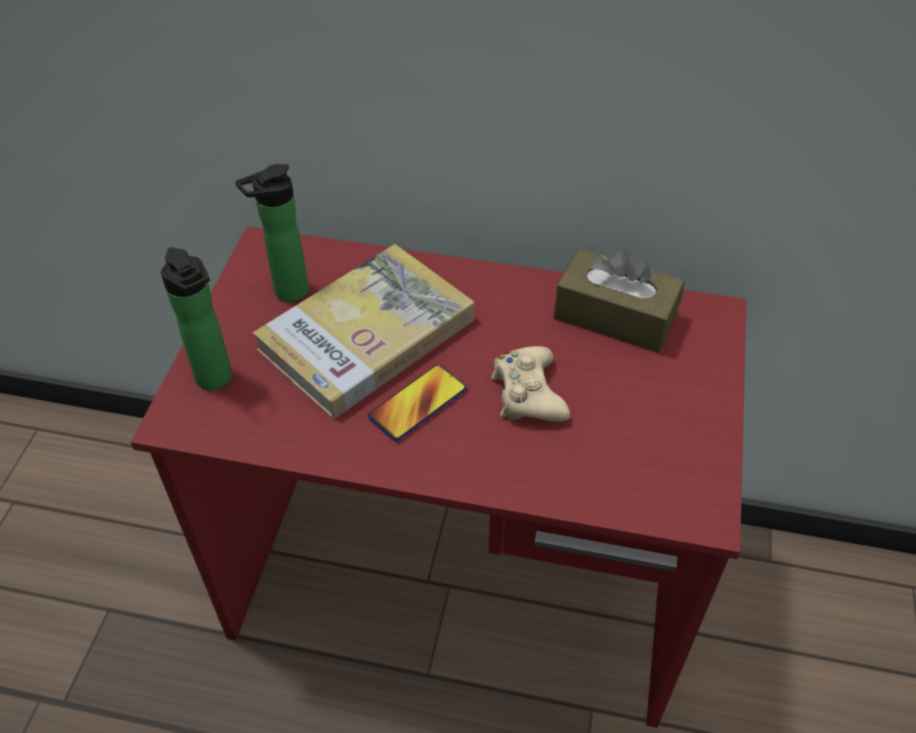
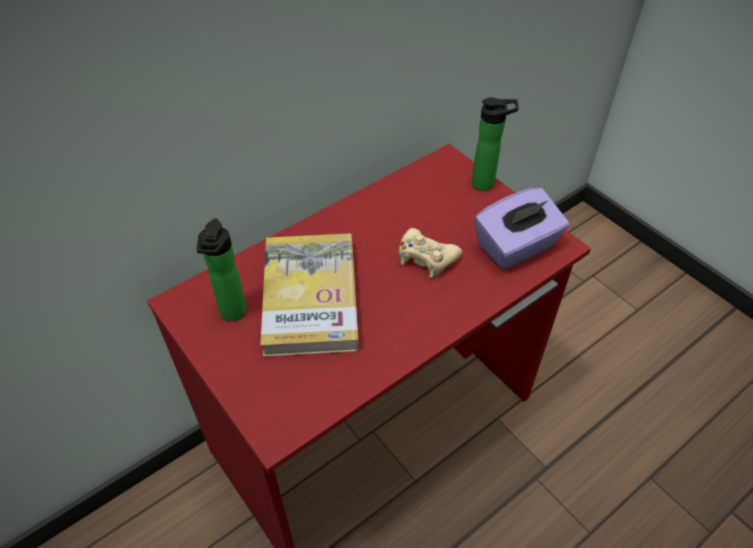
camera: 50 degrees left, 0 degrees up
(217, 381) = (266, 392): bottle -> bottle (486, 184)
(418, 404) = (386, 306): phone -> none
(615, 317) = (410, 193): brown tissue box -> none
(646, 469) = (516, 247): none -> purple tissue box

